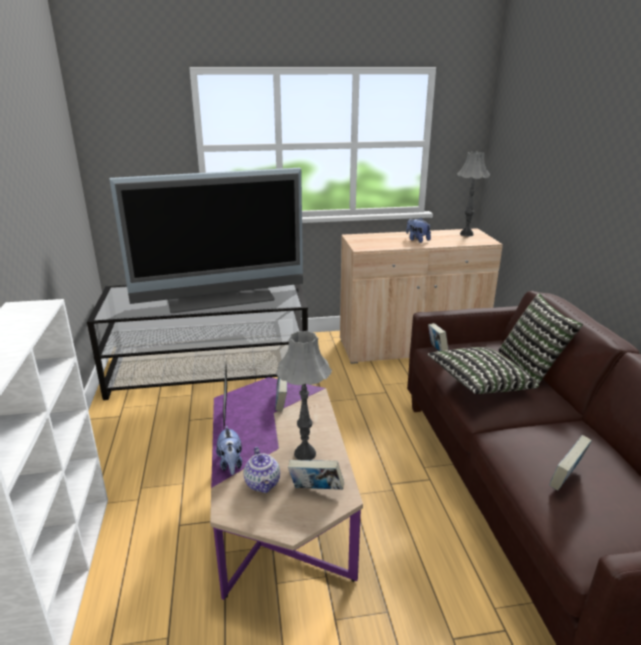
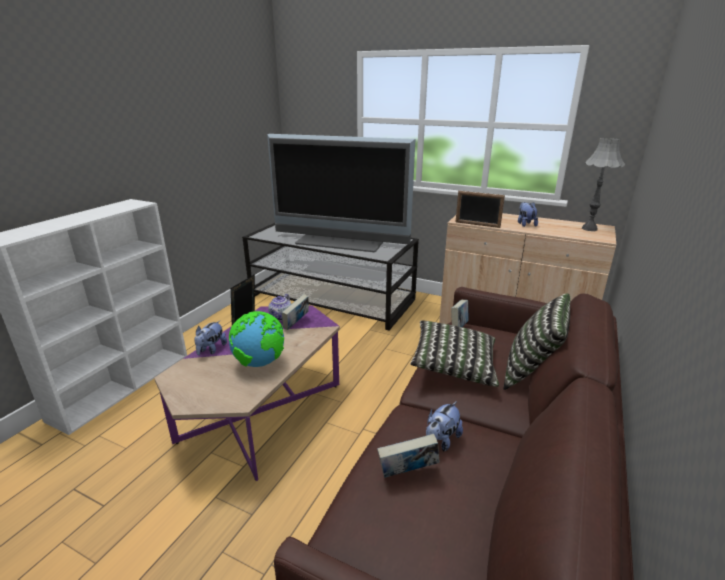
camera: 35 degrees right, 0 degrees up
(263, 484) = (210, 370): teapot -> teapot (281, 317)
(304, 454) = (260, 363): grey table lamp -> globe
(316, 491) = (232, 389): book -> none
(382, 248) = (477, 224): none -> picture frame
(550, 446) = (441, 442): none -> plush toy

